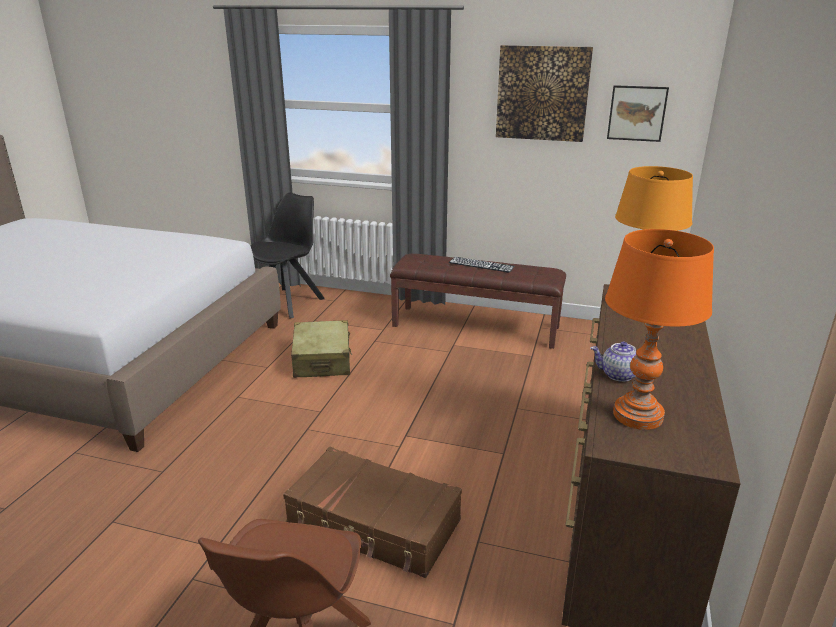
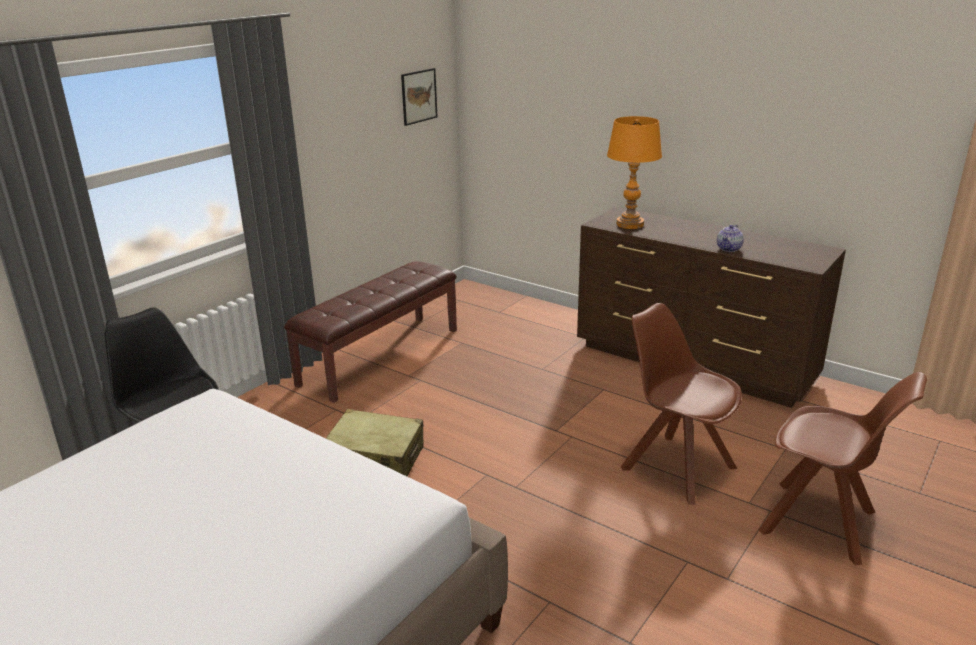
camera: 70 degrees left, 0 degrees up
(374, 524) = (675, 466): brown suitcase -> brown chair
(481, 264) = (371, 288): keyboard -> none
(542, 93) = (353, 95): picture -> none
(637, 415) = (779, 254): orange table lamp -> none

